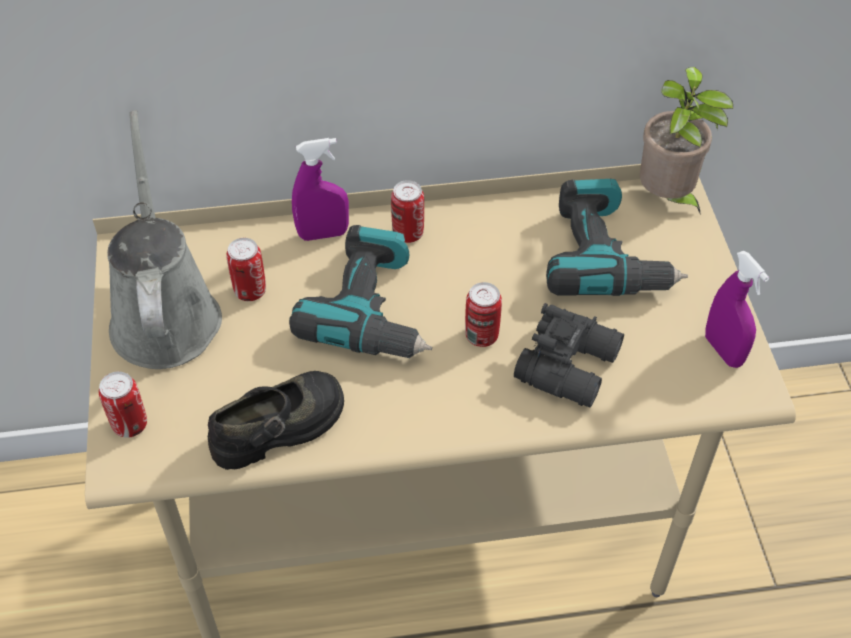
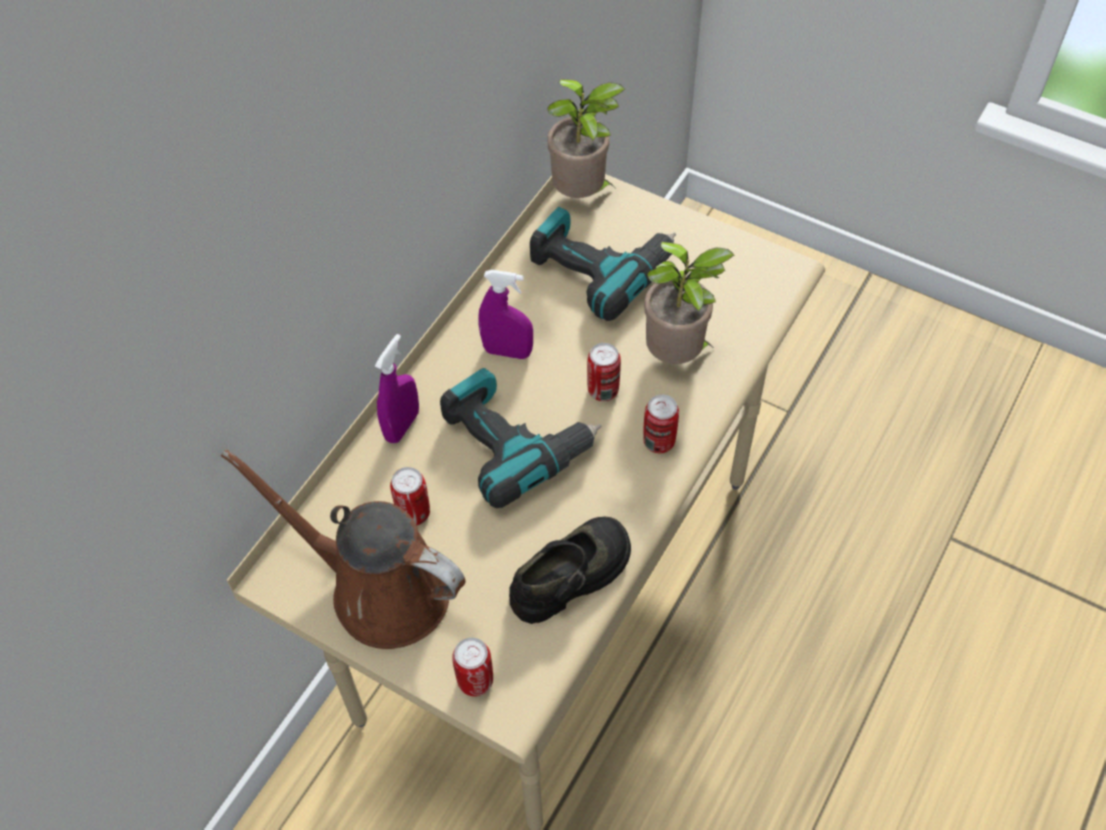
camera: 50 degrees left, 5 degrees up
(164, 314) = (379, 589): grey watering can -> brown watering can
(279, 427) = (571, 575): black shoe -> black shoe turned 45 degrees clockwise
(408, 233) = (458, 370): can -> can (659, 442)
(571, 365) = (678, 356): black binoculars -> potted plant
(723, 350) = (742, 263): purple spray bottle -> purple spray bottle (507, 352)

